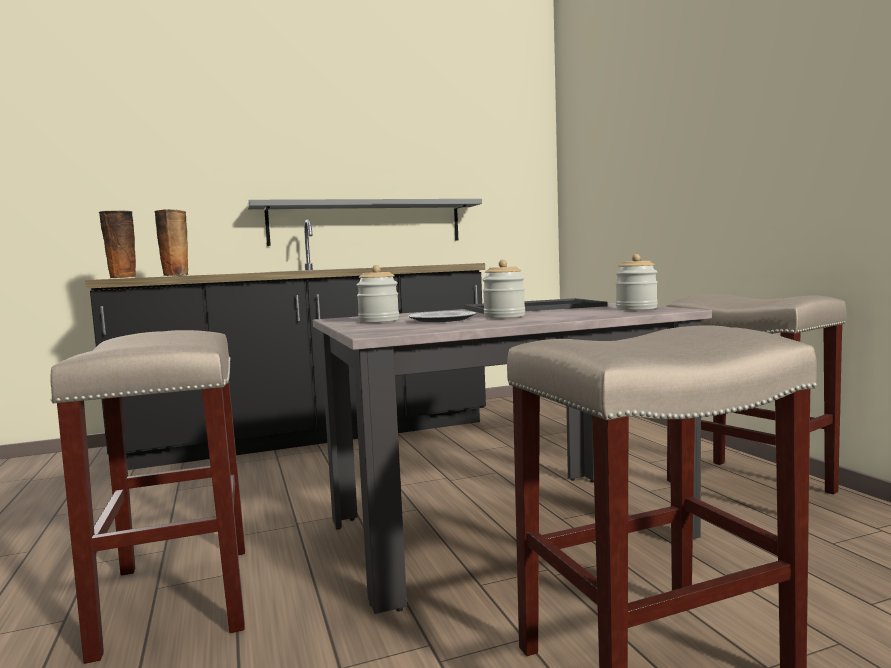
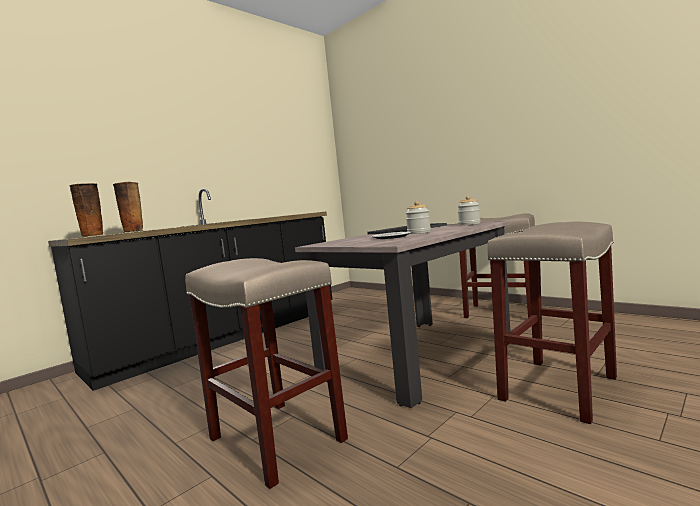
camera: 25 degrees left, 0 degrees up
(366, 223) = (234, 190): grey shelf -> none
(379, 320) = (352, 242): jar -> none

